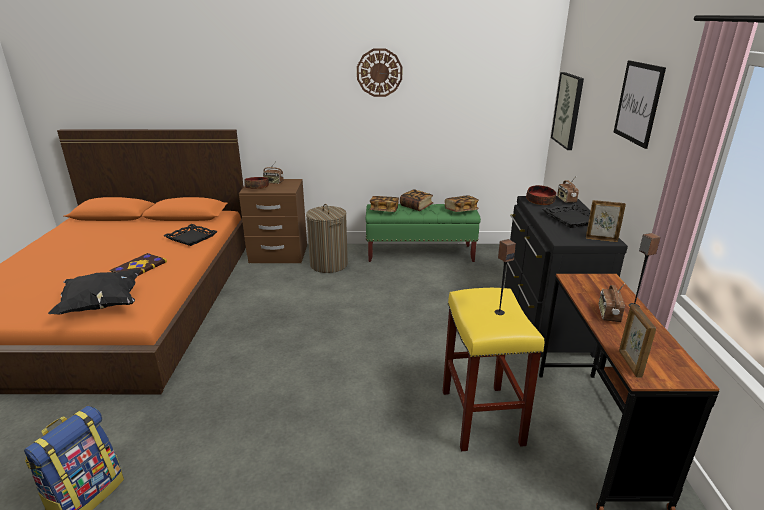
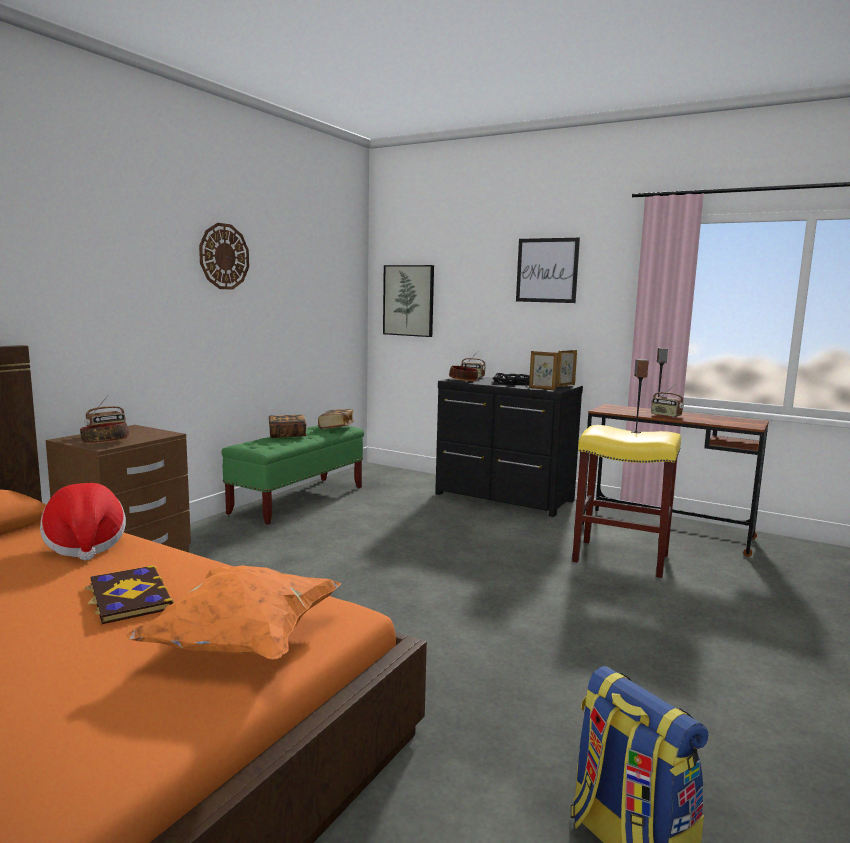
camera: 60 degrees left, 15 degrees down
(102, 305) = (242, 642): black pillow -> orange pillow
(191, 238) = (85, 545): black tray -> hat
(328, 264) = (228, 545): laundry basket -> none
(384, 210) = (267, 445): book -> none
(629, 363) = (734, 424): picture frame -> picture frame (542, 389)

